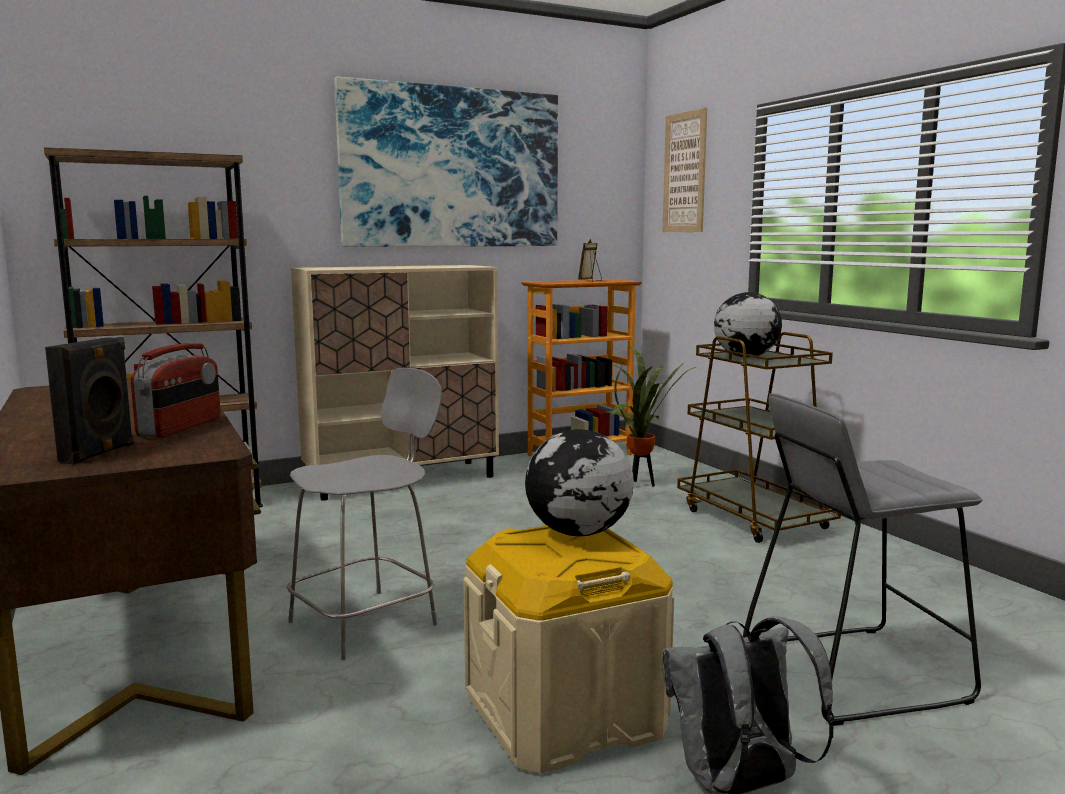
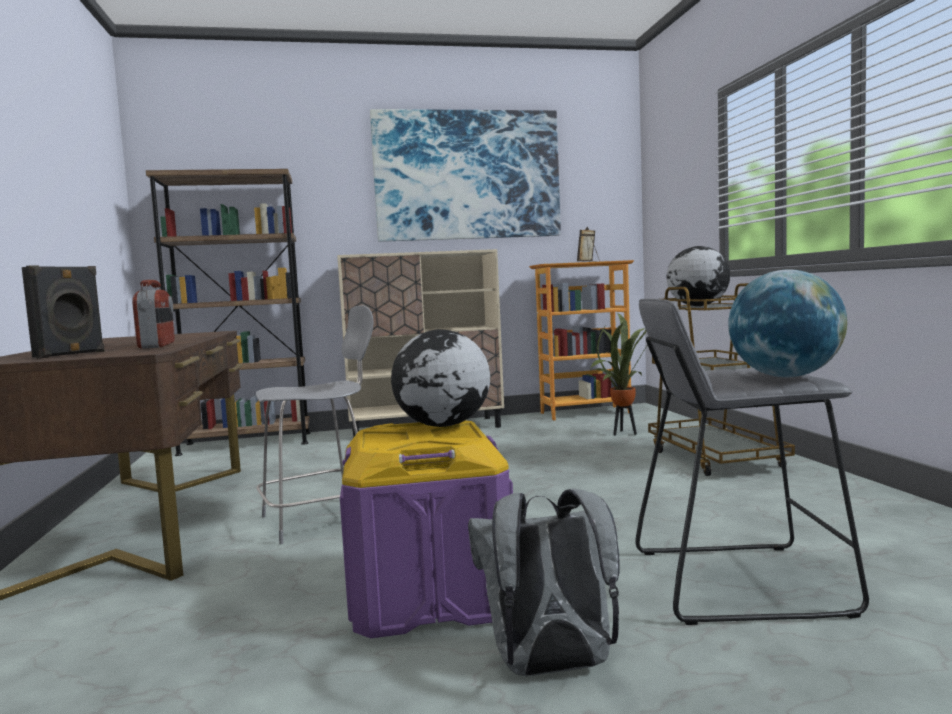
camera: 15 degrees right, 5 degrees down
(181, 427) = (158, 345): radio -> radio turned 45 degrees counterclockwise
(564, 715) = (429, 595): beige storage box -> purple storage box
(684, 173) = (668, 163): picture -> none
(918, 481) = (786, 376): none -> globe

